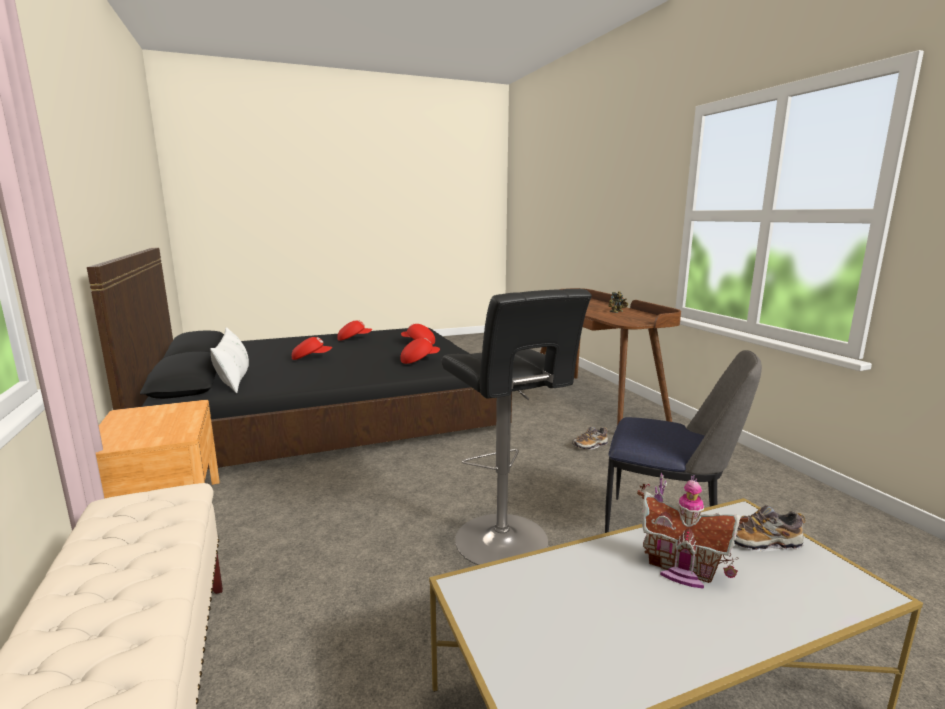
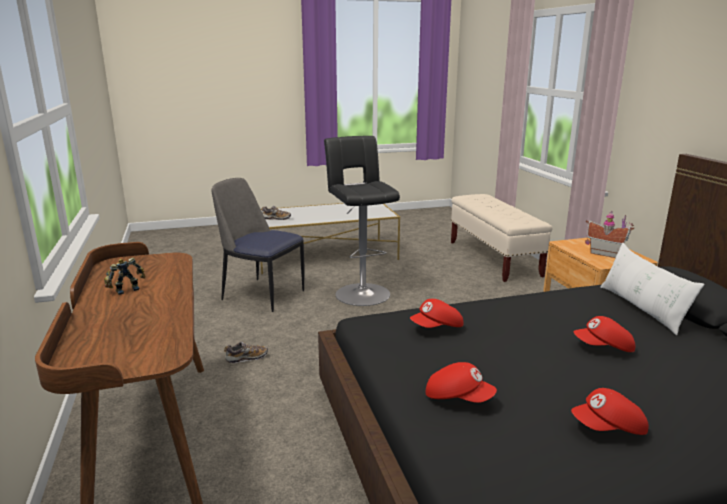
camera: 175 degrees left, 5 degrees up
(681, 570) = (314, 215): toy house -> toy house (605, 253)

